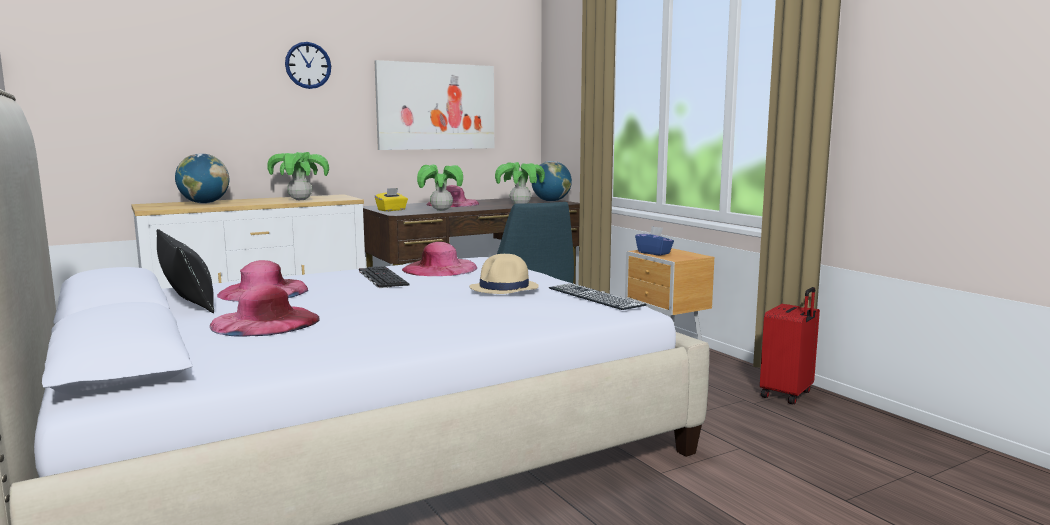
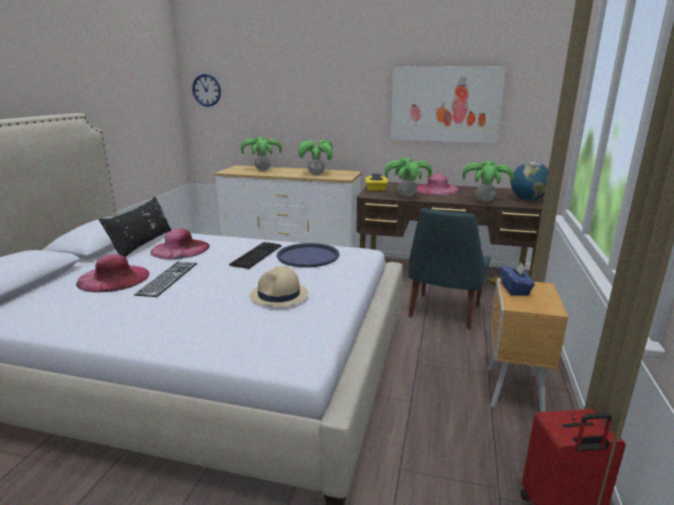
camera: 45 degrees right, 10 degrees up
(204, 203) = (263, 170): globe -> potted plant
(308, 65) = (342, 73): wall clock -> wall clock (206, 90)
(439, 268) = (308, 256): pink hat -> blue tray
(594, 296) = (307, 333): keyboard -> keyboard (168, 278)

